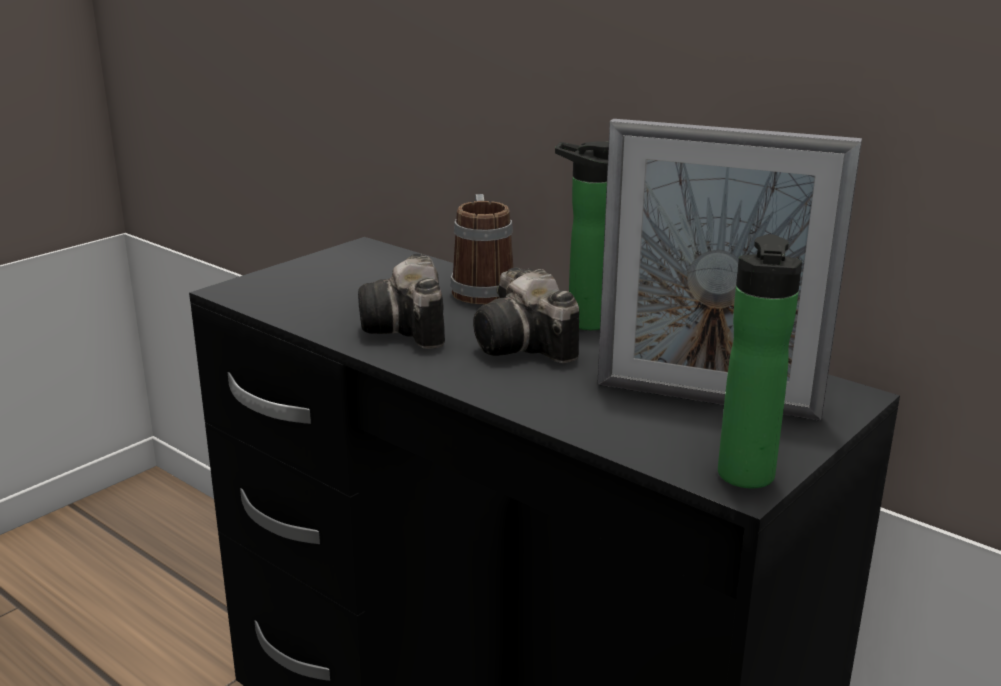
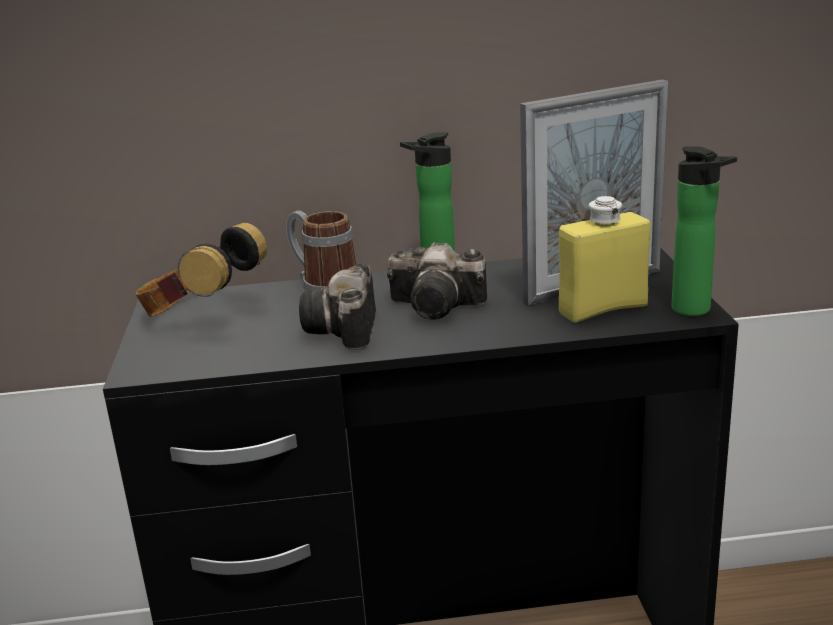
camera: 45 degrees left, 0 degrees up
(356, 269) = (201, 315): none -> headphones
(409, 330) = (345, 331): camera -> camera turned 60 degrees clockwise
(655, 425) = (603, 309): none -> yellow bottle

